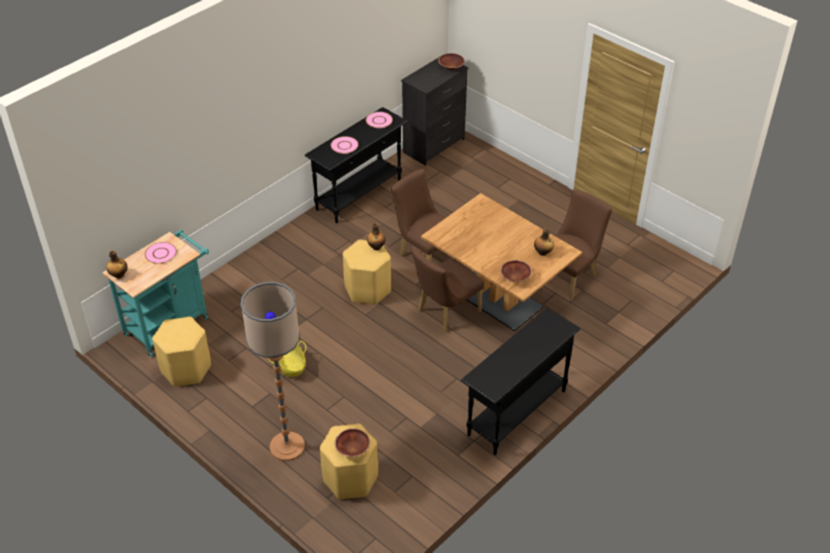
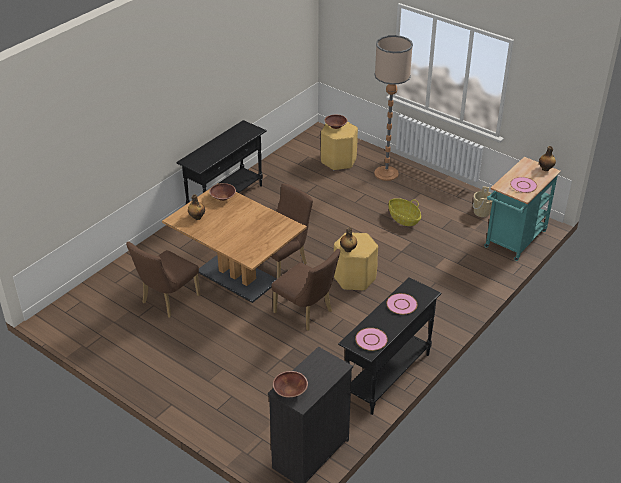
camera: 175 degrees right, 5 degrees down
(185, 369) = (481, 212): yellow stool -> beige bucket

